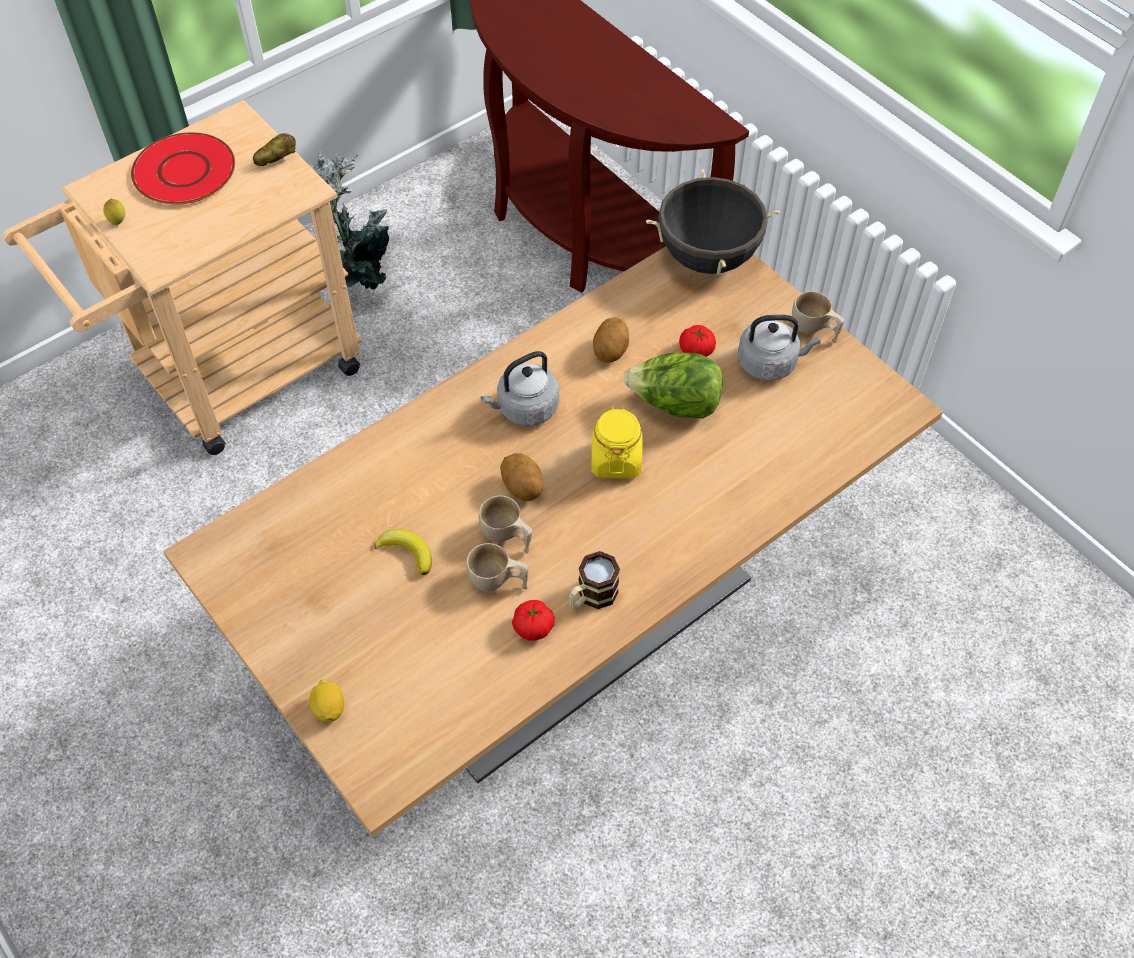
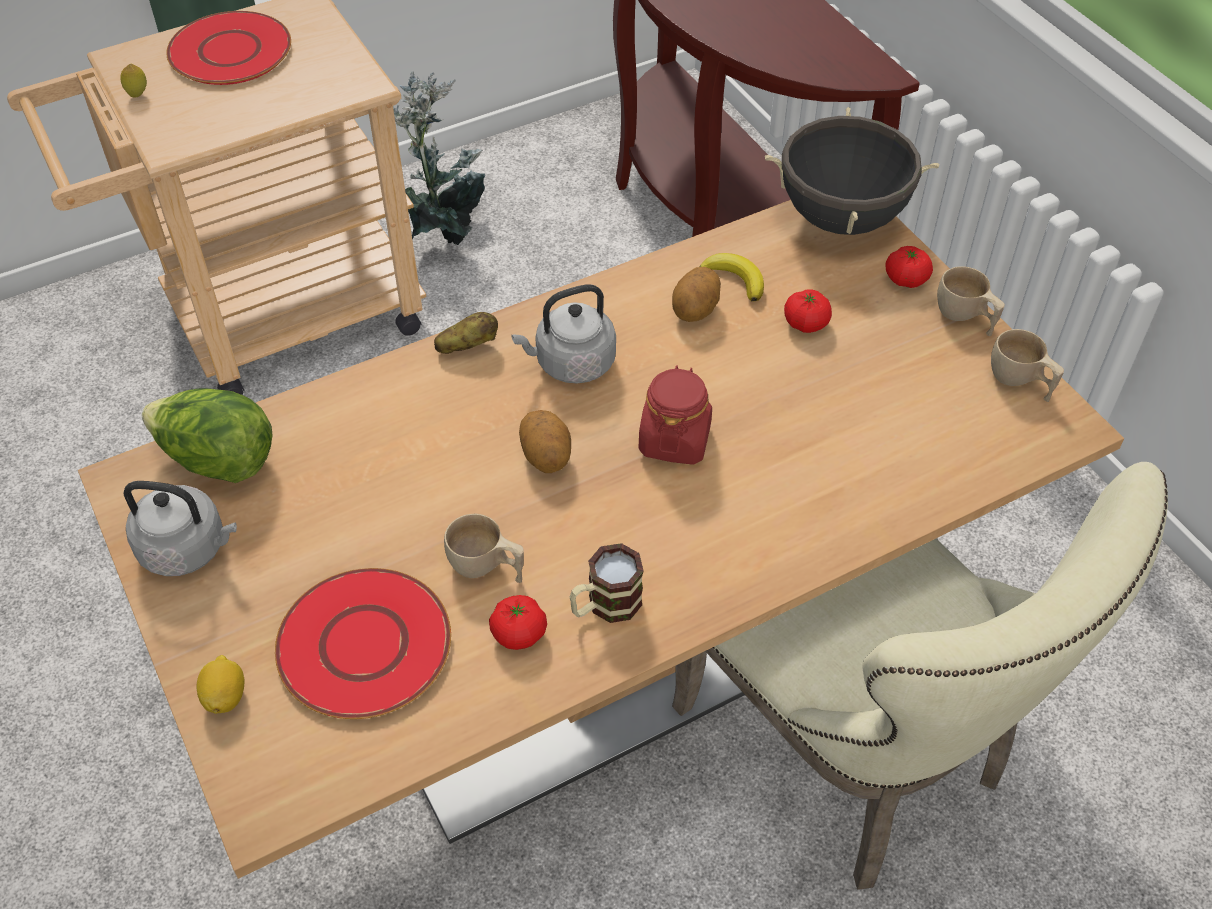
camera: 10 degrees right, 5 degrees down
(276, 159) = (340, 50): potato -> potato (467, 346)
(407, 552) = (379, 514): banana -> banana (735, 279)
(421, 654) = (363, 645): none -> red plate
(507, 536) = (511, 513): beige cup -> beige cup (1020, 382)
(616, 459) = (674, 439): yellow jar -> red jar
(675, 404) = (765, 383): lettuce -> lettuce (218, 460)
(765, 303) = (906, 279): none -> tomato
(770, 363) = (900, 350): grey kettle -> grey kettle (188, 549)
(771, 665) = (858, 754): none -> beige chair

